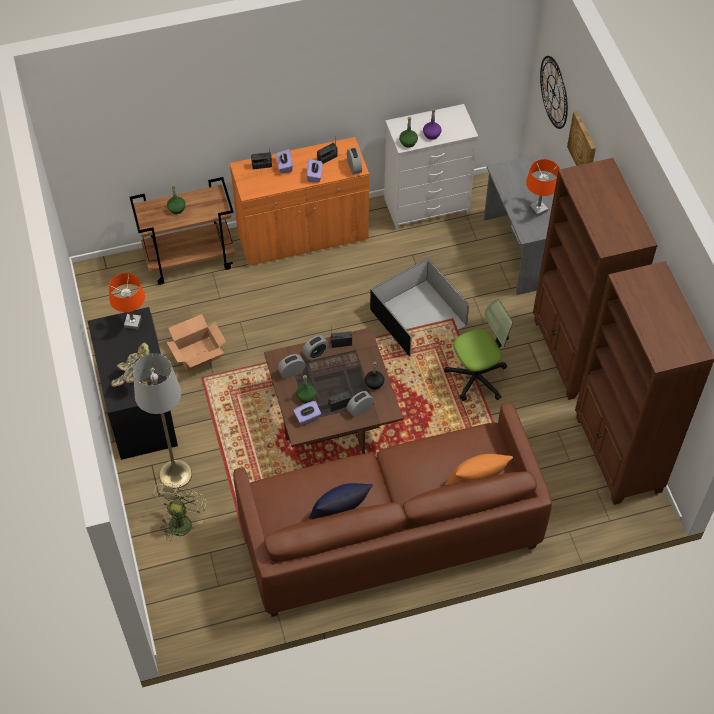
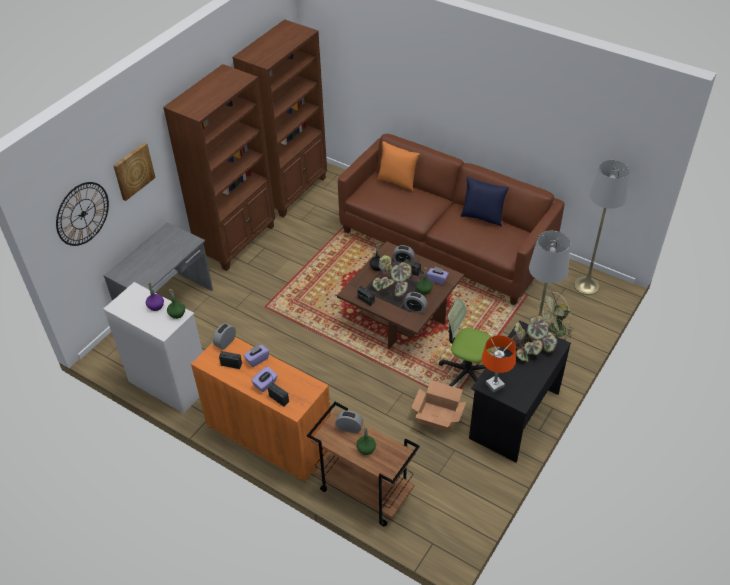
camera: 130 degrees left, 10 degrees down
(199, 608) = (586, 286): none -> grey floor lamp
(315, 353) = (388, 307): alarm clock -> alarm clock (349, 428)
(335, 375) = (393, 287): none -> potted plant
(417, 317) = (281, 324): black storage box -> none
(476, 377) = (299, 270): office chair -> office chair (465, 373)
(538, 209) = (164, 248): orange table lamp -> none

